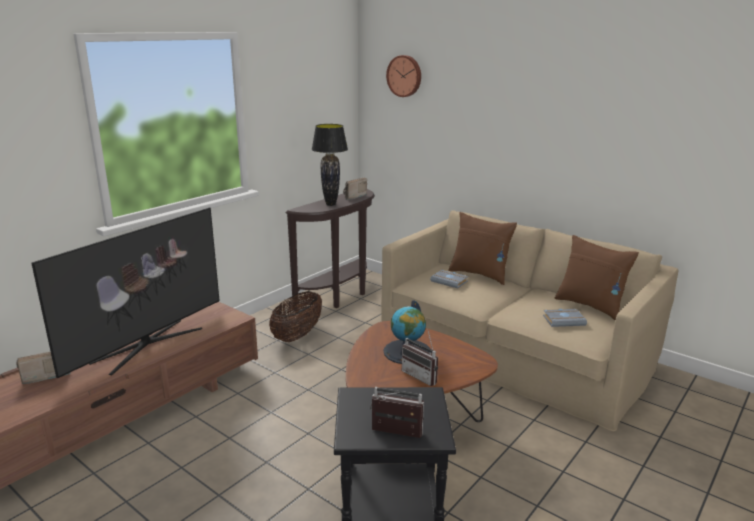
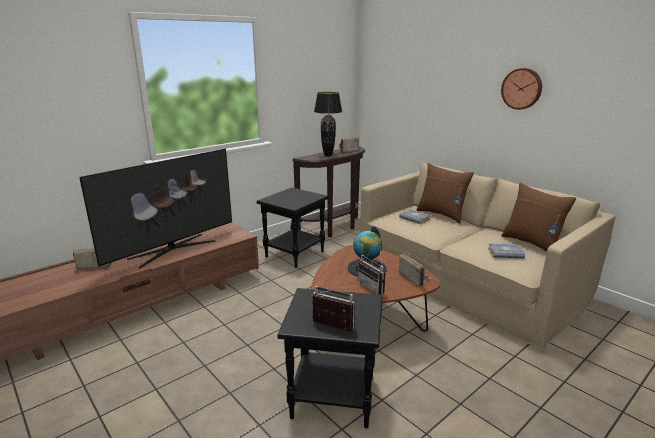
camera: 10 degrees right, 0 degrees up
(297, 335) = (295, 254): basket -> black side table
(405, 76) = (392, 55): wall clock -> wall clock (522, 88)
(466, 360) = (414, 278): none -> radio

